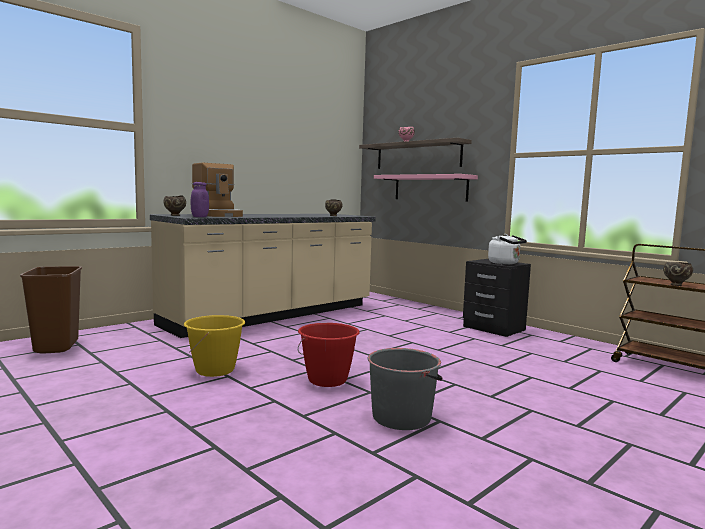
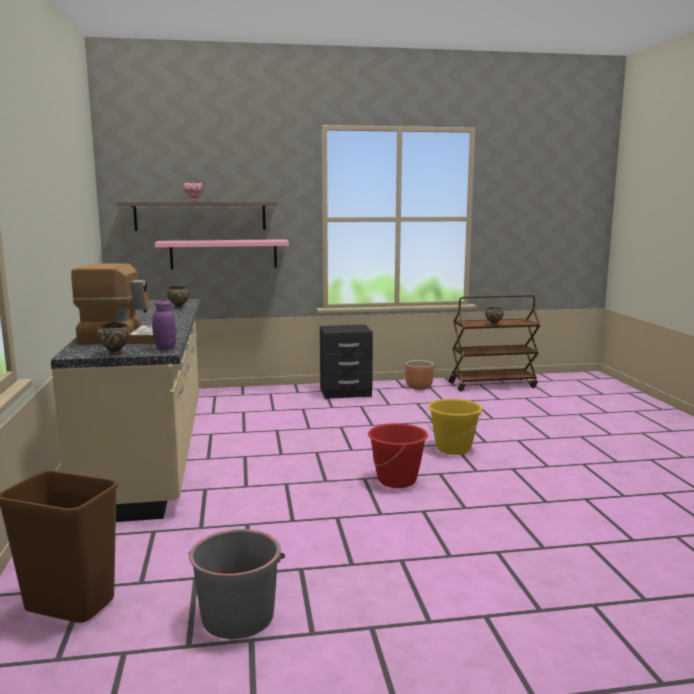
camera: 55 degrees left, 5 degrees up
(215, 370) = (312, 520): yellow bucket -> yellow bucket (453, 449)
(402, 417) = (497, 477): grey bucket -> grey bucket (238, 616)
(505, 263) = (355, 328): white kettle -> none
(577, 346) = (419, 387): none -> brown planter

